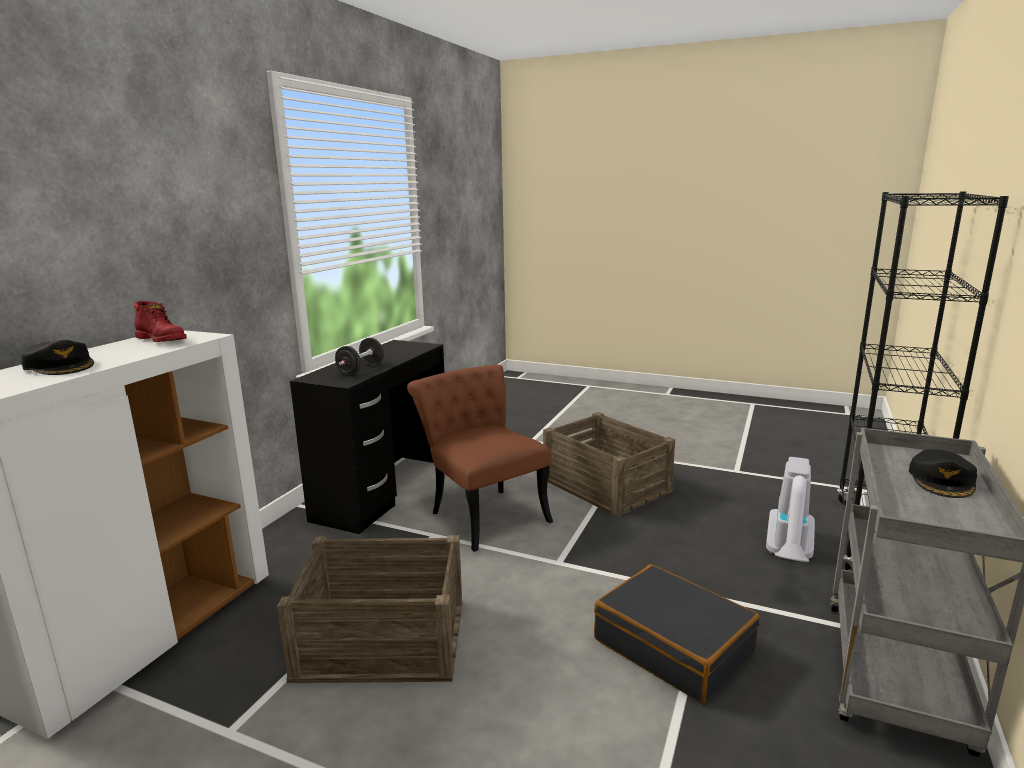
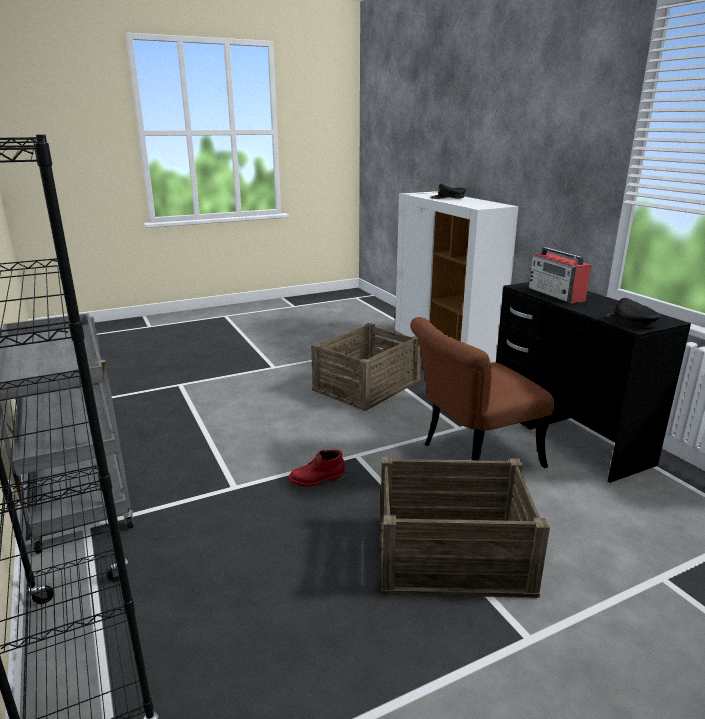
camera: 130 degrees right, 5 degrees up
(162, 340) = (483, 204): red boot -> red boot (317, 479)
(361, 369) = (556, 294): black dumbbell -> radio
(483, 513) = (471, 458): brown chair -> brown chair turned 150 degrees clockwise
(673, 646) = (228, 448): black suitcase -> none
(789, 557) = (188, 565): vacuum cleaner -> none
(942, 480) = (38, 363): black cap -> black cap (630, 321)

